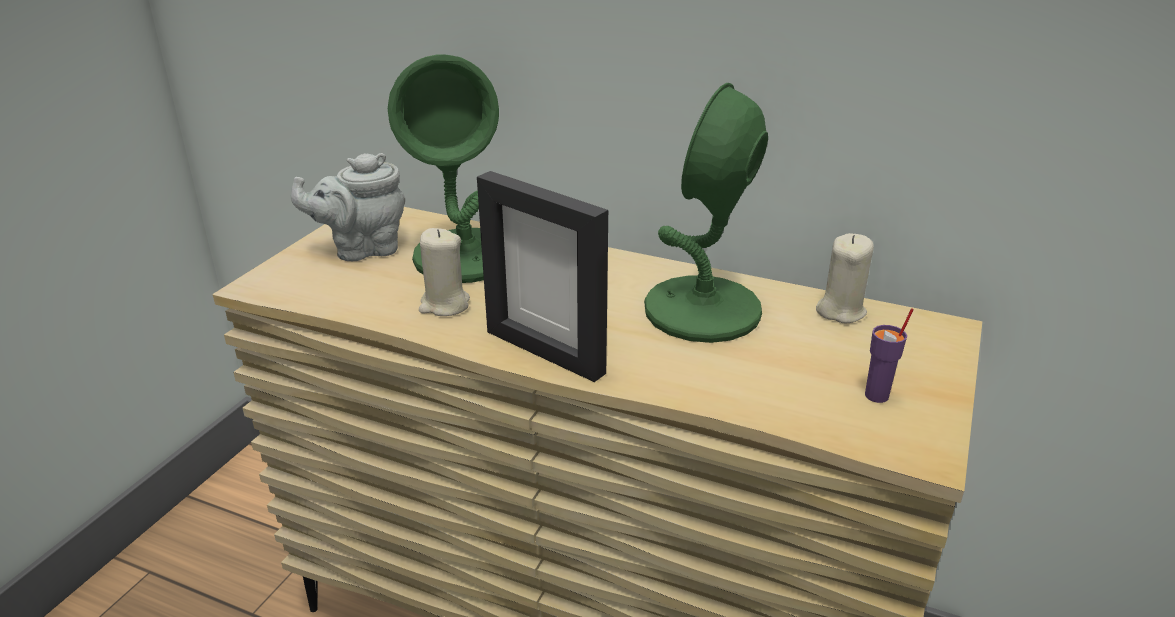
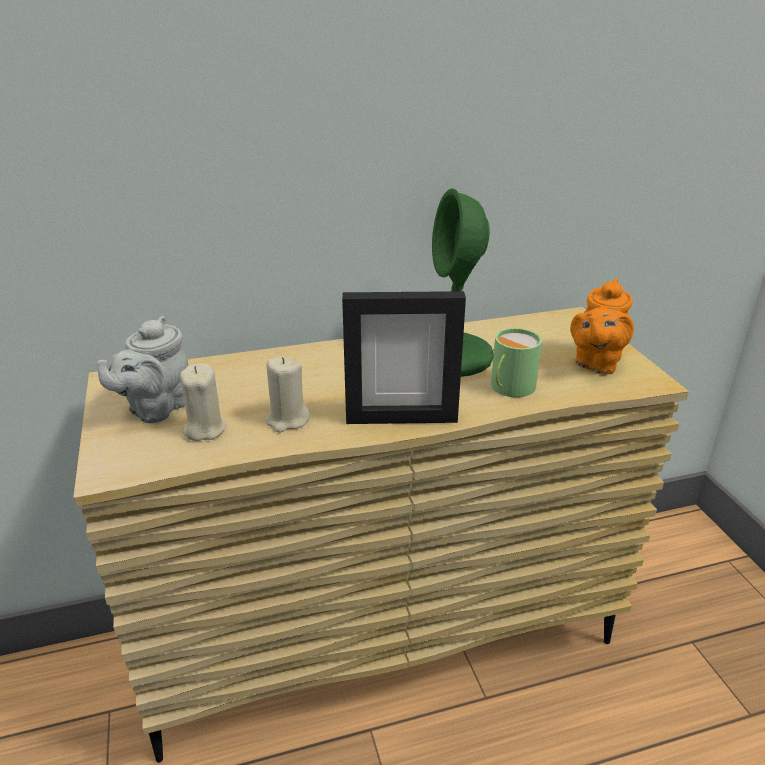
camera: 40 degrees left, 0 degrees up
(466, 257) = (250, 383): green table lamp -> none
(714, 373) = (509, 387): none -> green mug
(840, 311) = (517, 327): beige candle -> beige candle (204, 429)
(877, 396) = (596, 363): purple cup -> orange teapot

